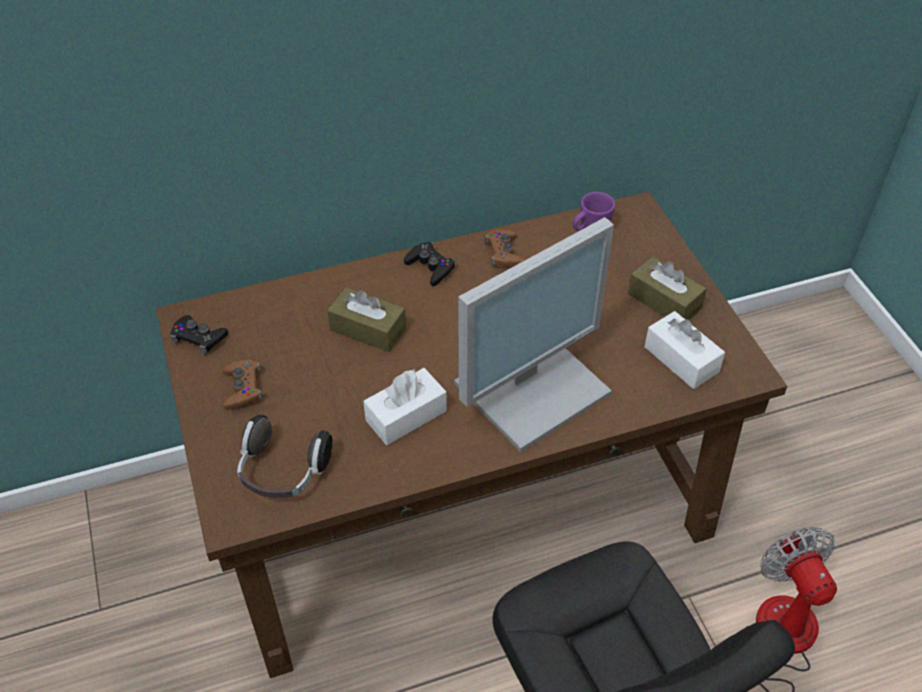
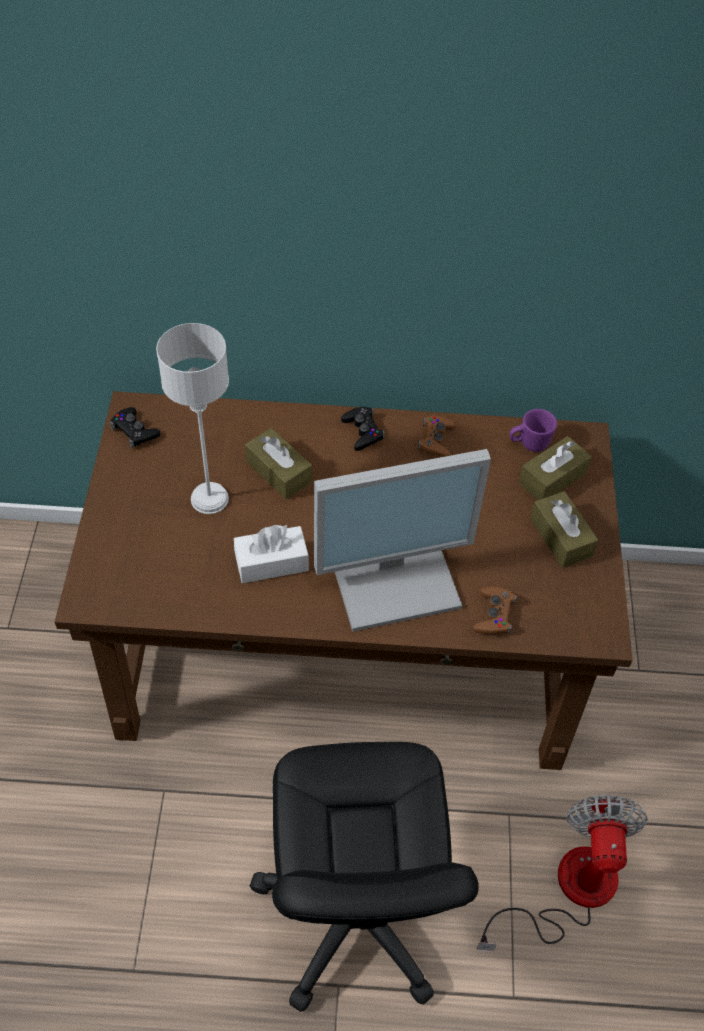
camera: 20 degrees right, 5 degrees up
(243, 388) = (149, 489): brown game controller -> brown game controller (494, 615)
(283, 472) = (146, 575): headphones -> none
(310, 376) = (209, 498): none -> grey table lamp
(627, 252) = (552, 478): none -> brown tissue box
(681, 359) = (545, 599): white tissue box -> none

